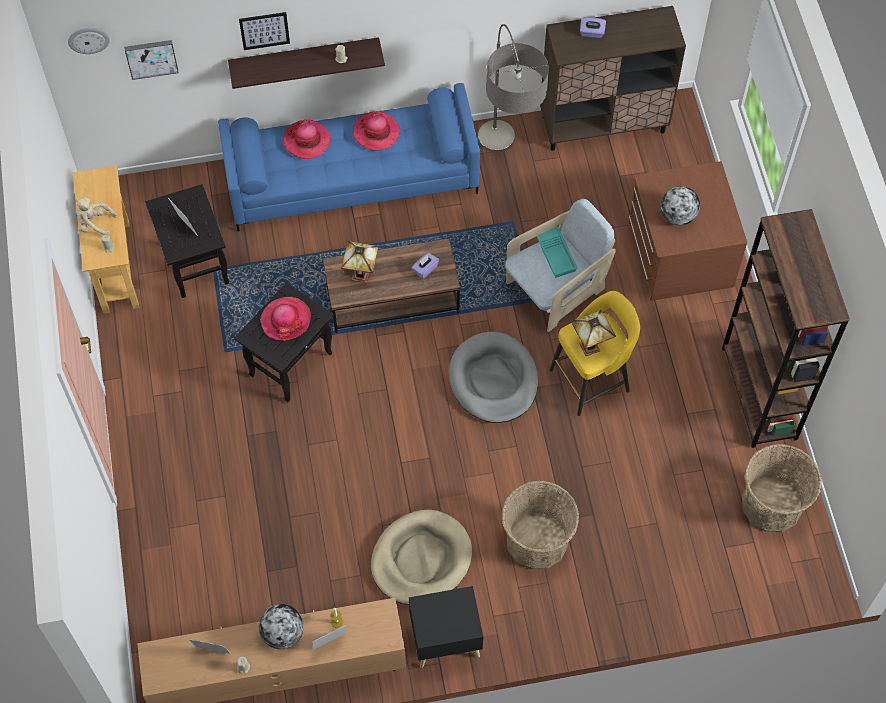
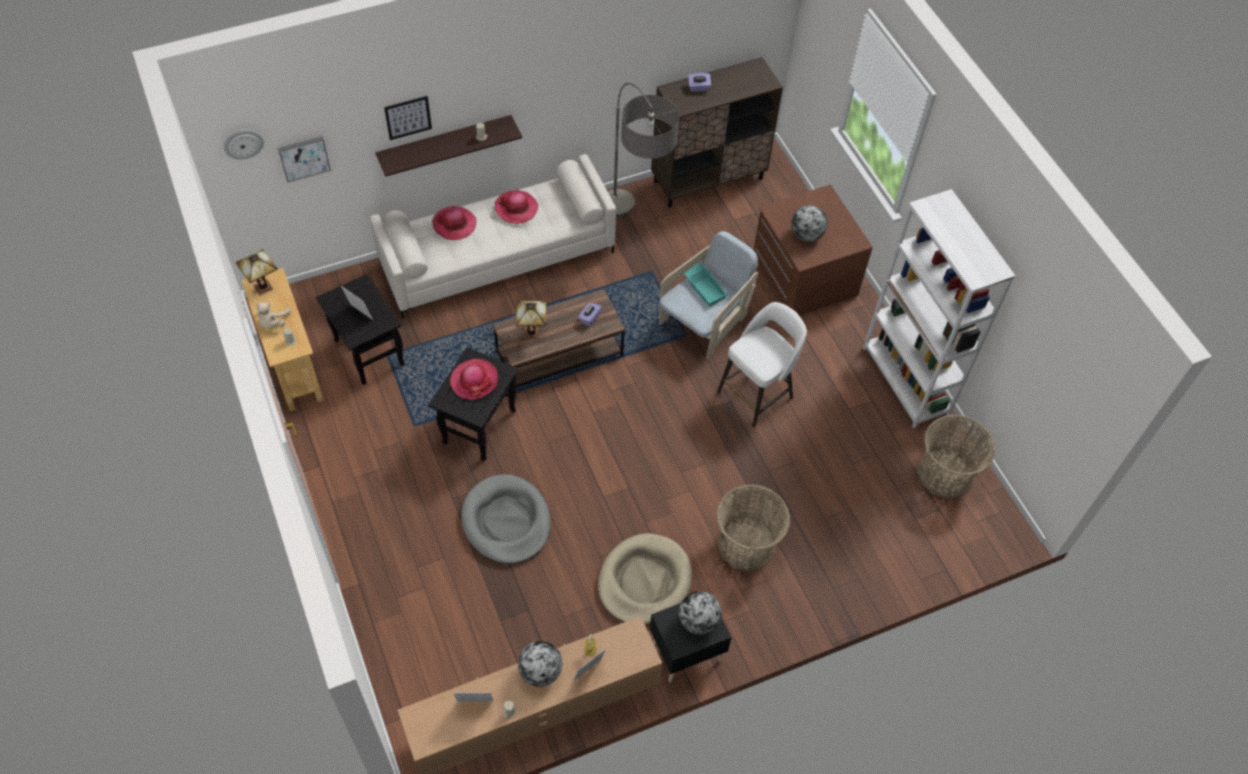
camera: 15 degrees left, 5 degrees down
(95, 224) = (273, 322): beige plush toy -> beige plush toy turned 75 degrees counterclockwise
(352, 178) = (498, 257): blue sofa -> white sofa
(454, 613) = (698, 621): none -> globe
(493, 380) = (669, 409): grey dog bed -> grey dog bed (506, 521)
(590, 346) = (761, 356): table lamp -> table lamp (264, 286)
(592, 379) = (757, 393): yellow stool -> white stool
(759, 393) = (906, 381): brown bookcase -> white bookcase

